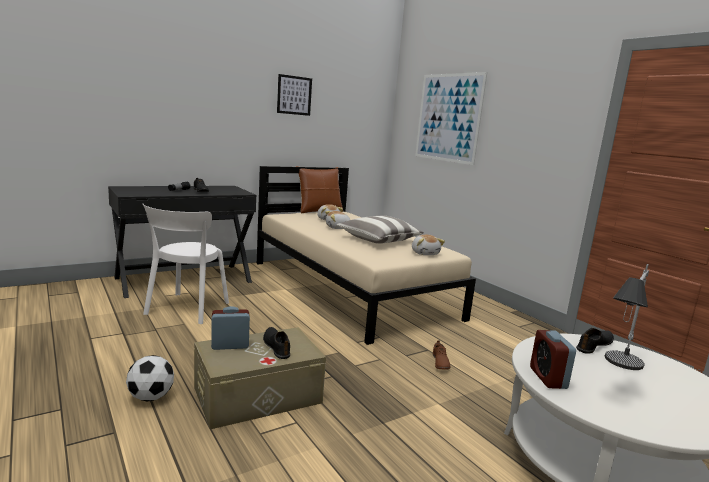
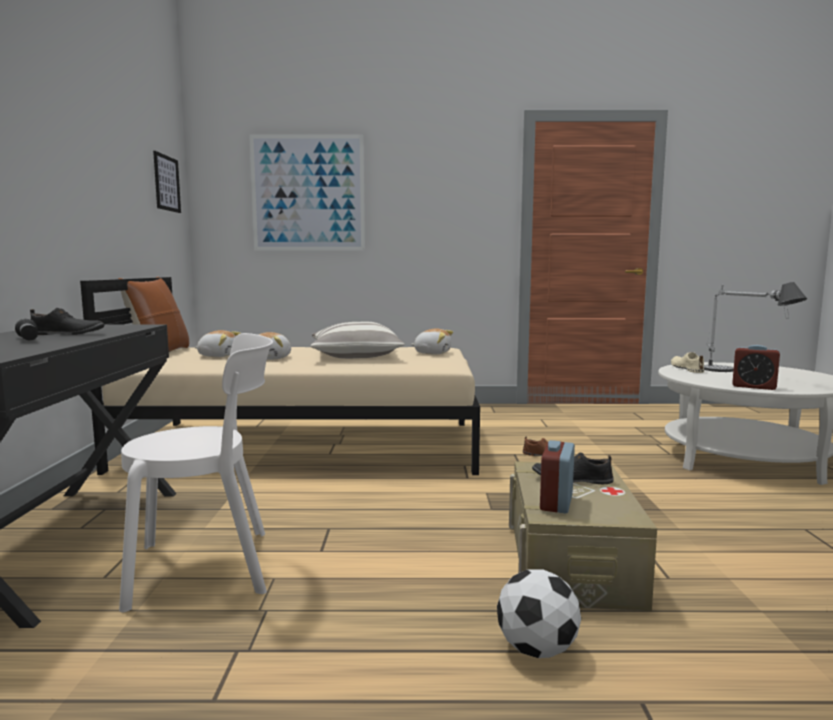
camera: 55 degrees left, 5 degrees down
(186, 309) = (210, 566): white chair -> white chair turned 60 degrees counterclockwise
(294, 95) = (97, 147): picture -> picture (166, 183)
(594, 345) = (687, 368): black shoe -> beige shoe

